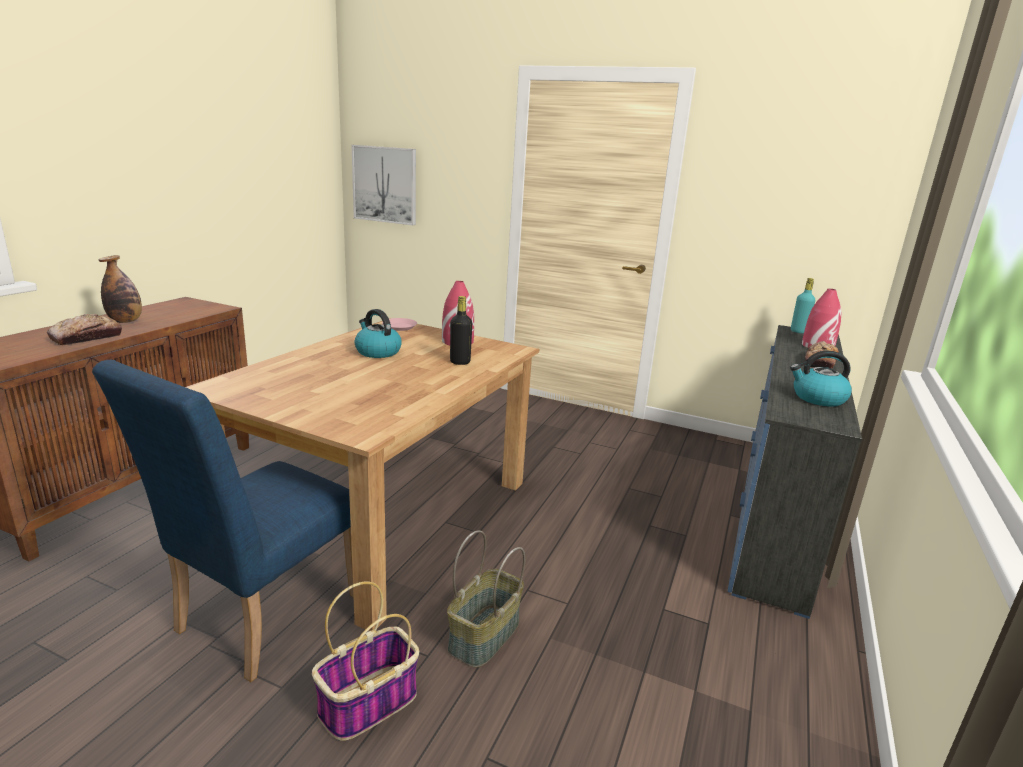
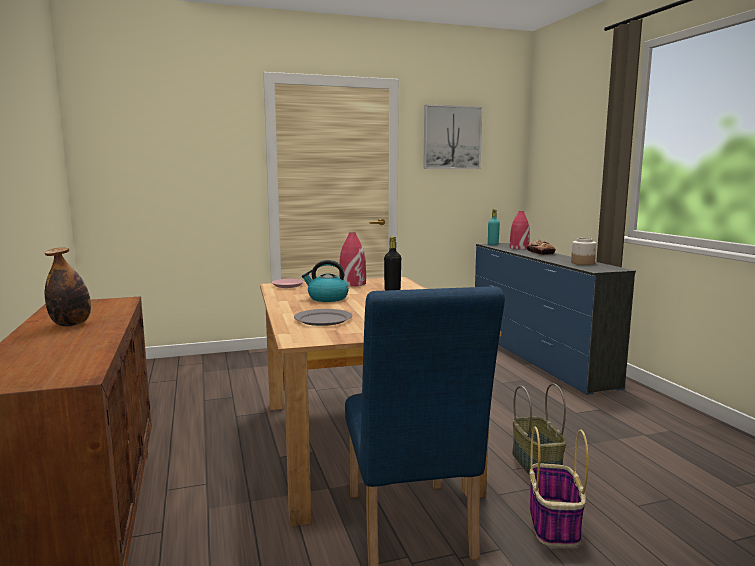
camera: 40 degrees left, 10 degrees down
(86, 338) = (87, 340): bread -> none
(293, 374) = (323, 320): none -> grey plate
(385, 184) = (127, 178): picture -> picture (452, 137)
(817, 398) = (583, 263): kettle -> jar

